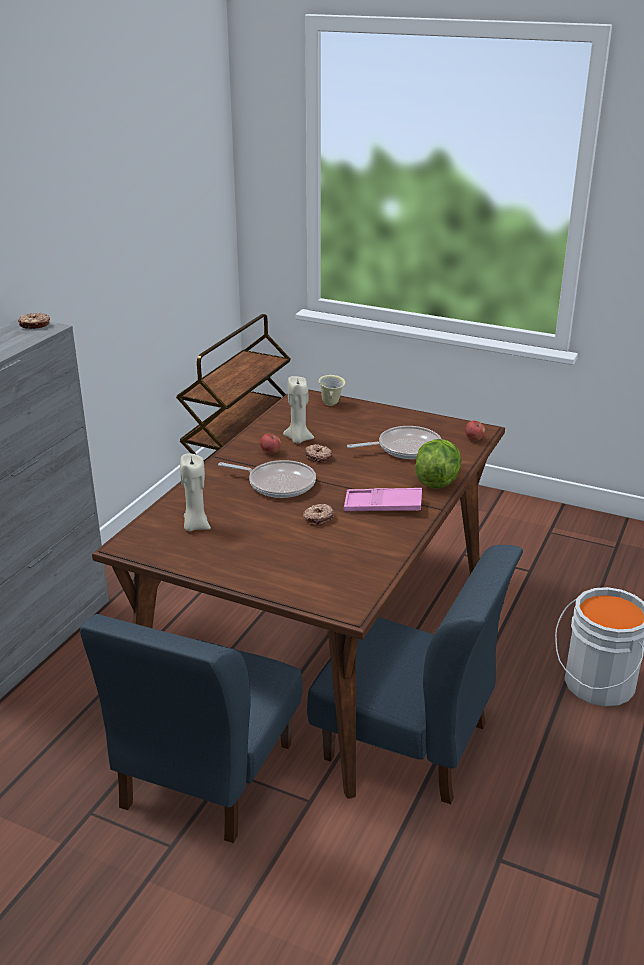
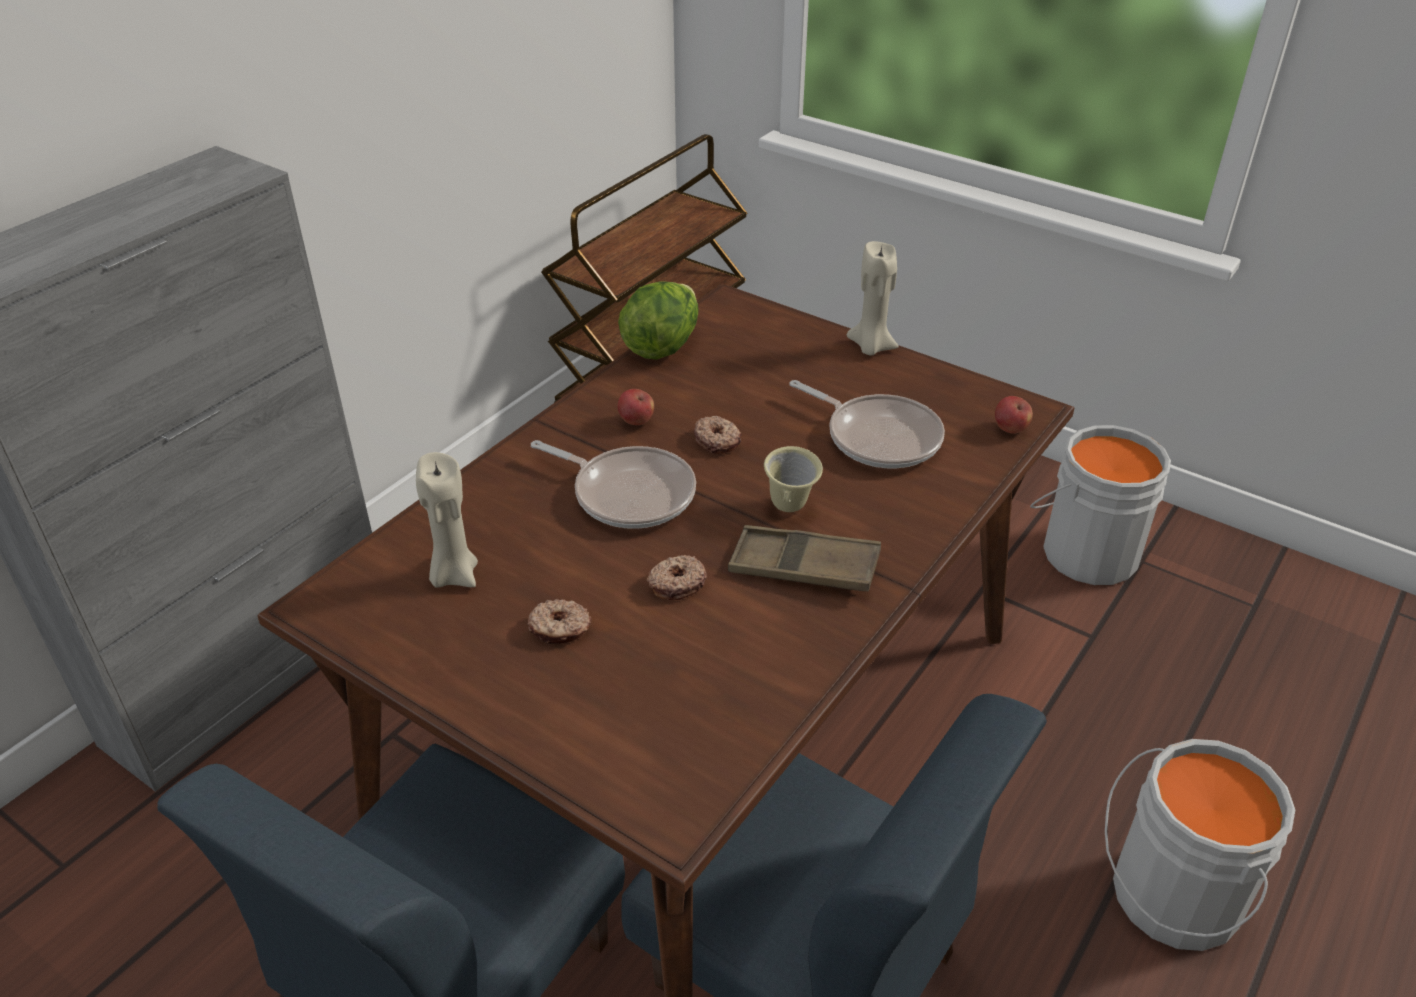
camera: 10 degrees right, 10 degrees up
(34, 325) = (223, 167): donut -> donut (560, 629)
(298, 439) = (692, 398): beige candle -> beige candle (871, 347)
(331, 404) = (772, 327): beige mug -> beige mug (791, 508)
(383, 505) = (804, 567): pink tray -> brown tray
(405, 448) = (878, 437): frying pan -> frying pan turned 45 degrees clockwise
(437, 480) = (919, 517): lettuce -> lettuce (662, 345)
(518, 530) = (1087, 550): none -> grey bucket

